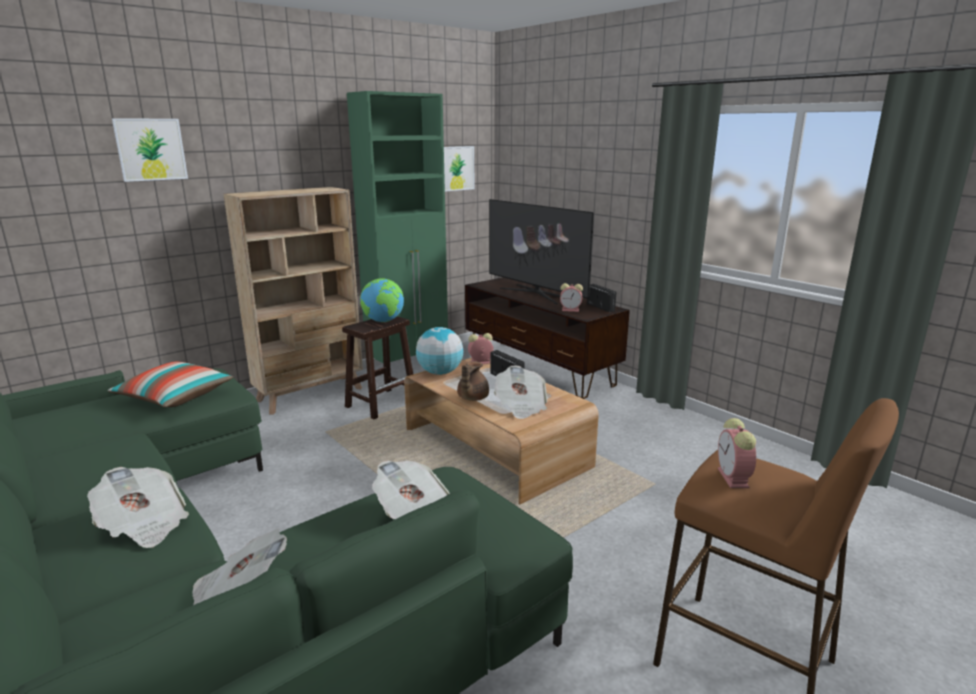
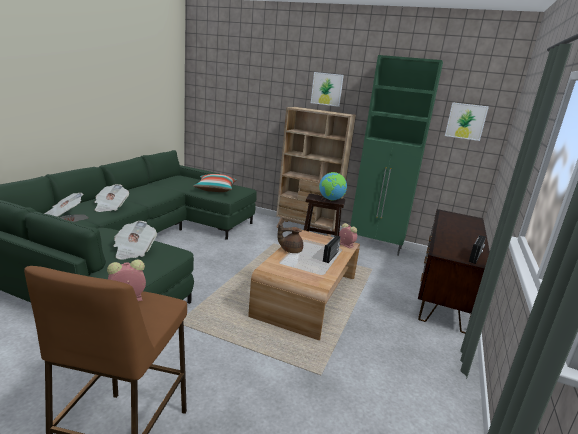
camera: 60 degrees right, 0 degrees up
(151, 149) = (271, 79): picture -> picture (327, 89)
(440, 373) = (315, 236): globe -> none
(520, 406) = (294, 266): newspaper -> newspaper (63, 215)
(536, 293) = (462, 231): television -> none
(571, 310) = (446, 247): alarm clock -> none

